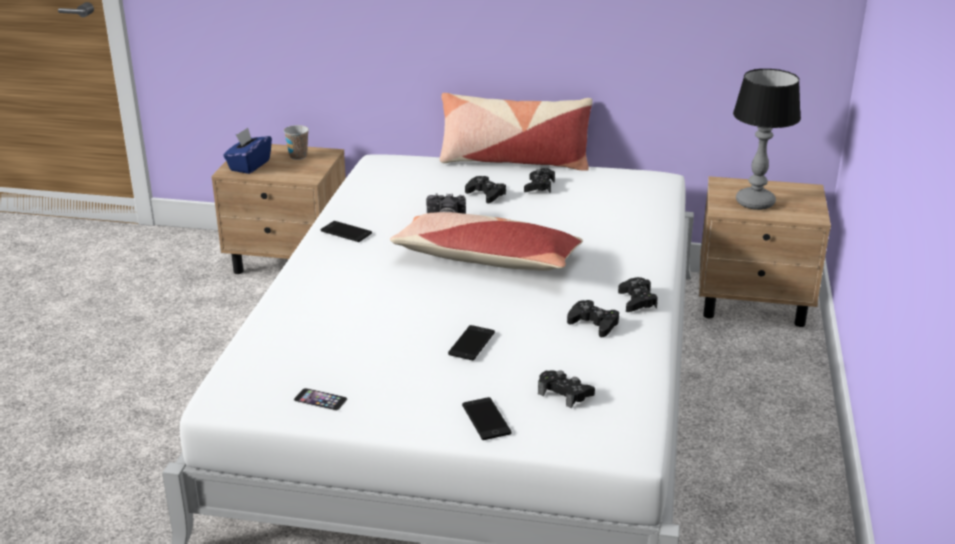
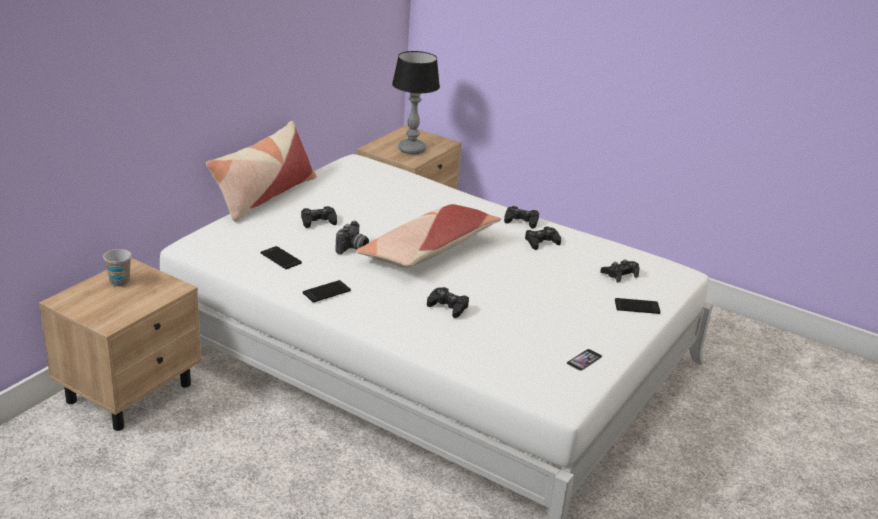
camera: 70 degrees left, 0 degrees up
(249, 165) = (108, 311): blue tissue box -> none
(471, 343) = (543, 286): phone -> phone (281, 258)
(539, 186) = (329, 199): black game controller -> black game controller (448, 307)

